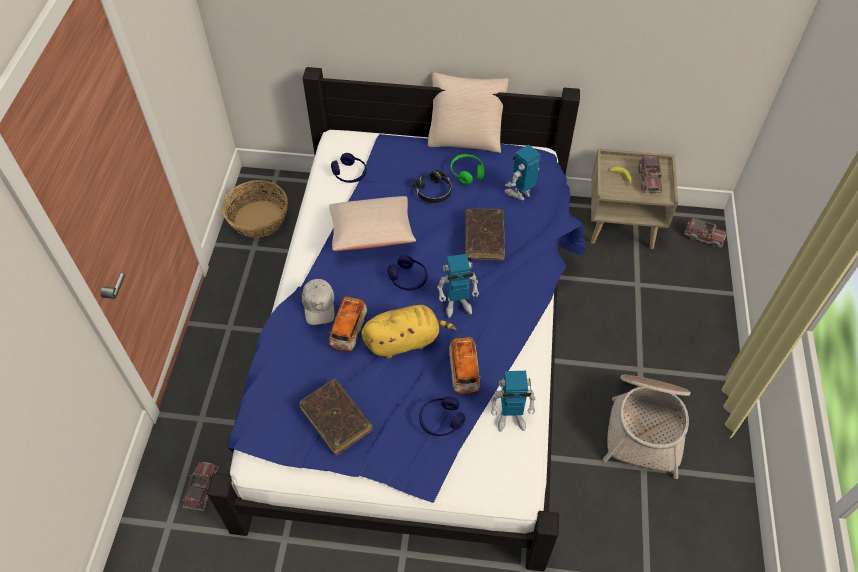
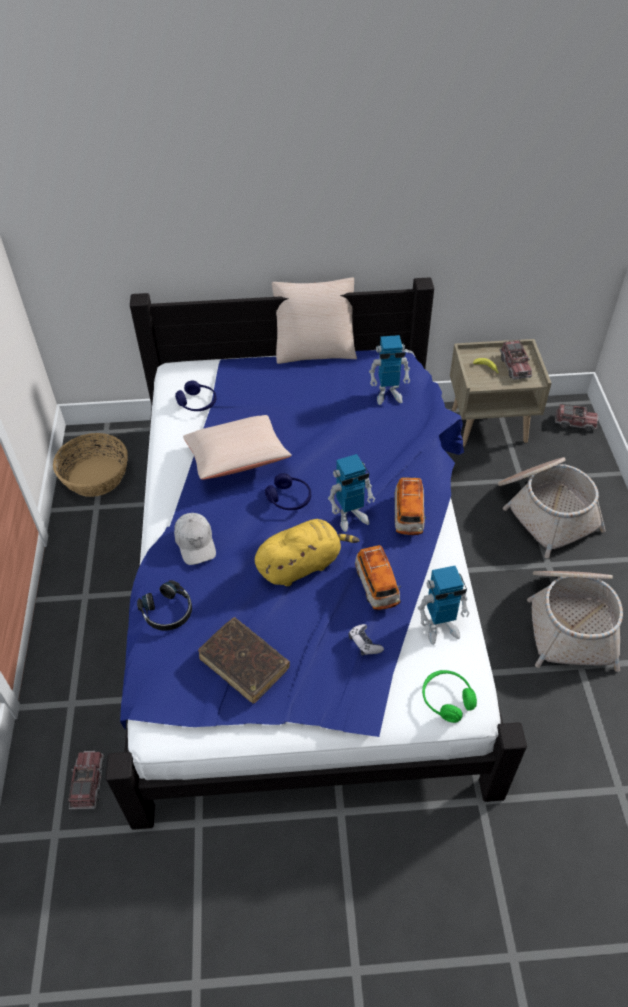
camera: 10 degrees left, 5 degrees down
(349, 330) = (236, 564): toy car -> toy car (408, 515)
(433, 191) = (295, 406): black headphones -> black headphones (168, 612)
(441, 420) = (364, 643): blue headphones -> game controller
(467, 172) = (326, 383): green headphones -> green headphones (447, 699)
(484, 238) = (362, 445): brown book -> none
(520, 193) = (388, 394): toy robot -> toy robot turned 135 degrees counterclockwise
(651, 318) = (545, 511): none -> basket

